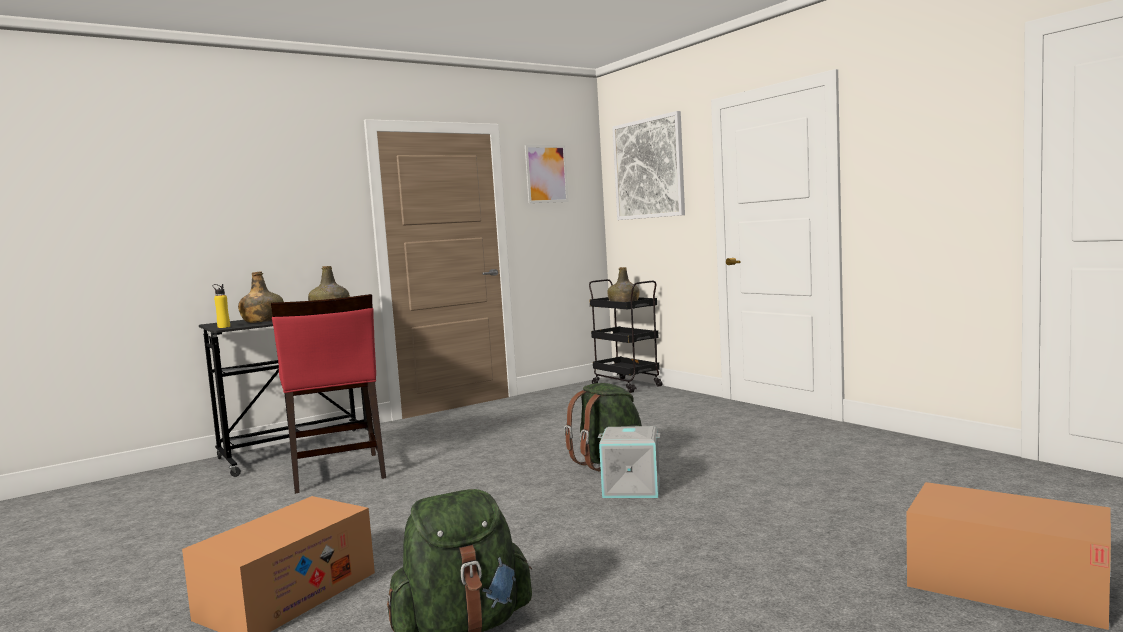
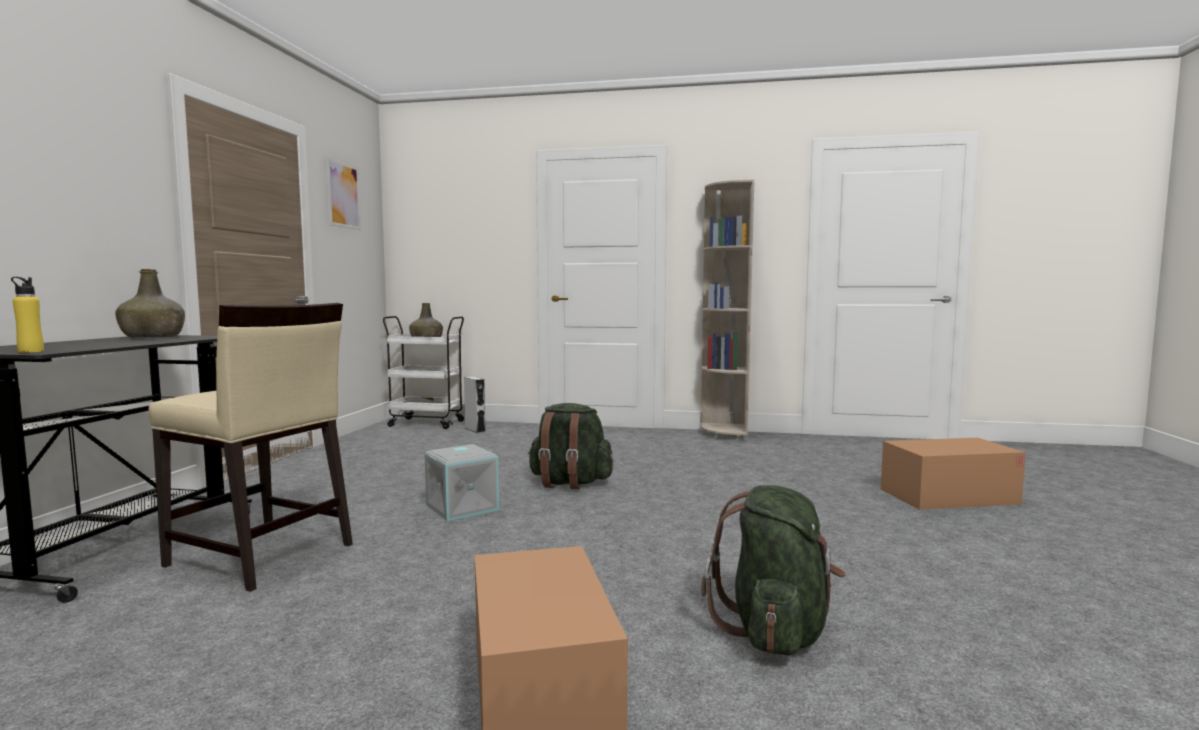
camera: 45 degrees left, 0 degrees up
(262, 321) = (75, 345): green bottle -> none
(337, 473) = (261, 555): red chair -> beige chair
(627, 385) = (427, 423): black cart -> white cart
(632, 487) = (632, 495): grey storage box -> grey storage box (462, 507)
(648, 168) = (453, 206): picture -> none
(651, 397) = (475, 430): none -> grey speaker
(897, 442) = (724, 435): none -> beige bookcase

